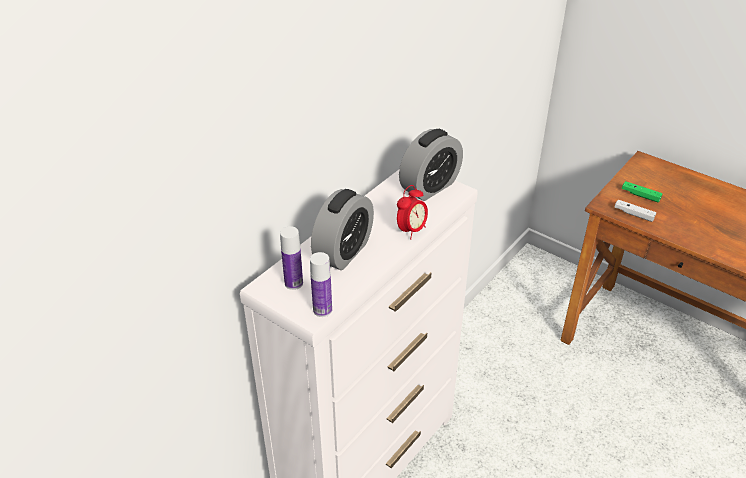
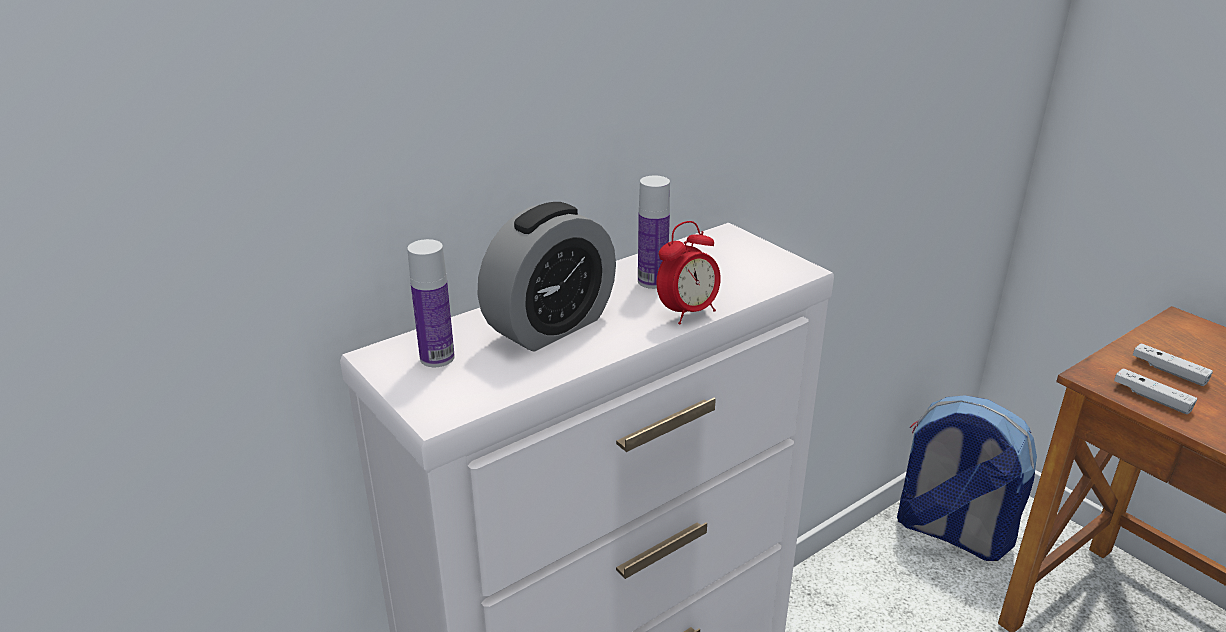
camera: 15 degrees right, 10 degrees down
(322, 310) = (462, 406): bottle -> bottle (652, 281)
(430, 187) = (748, 258): alarm clock -> none
(526, 291) = (950, 532): none -> backpack
(640, 195) = (1168, 371): green game controller -> white game controller

